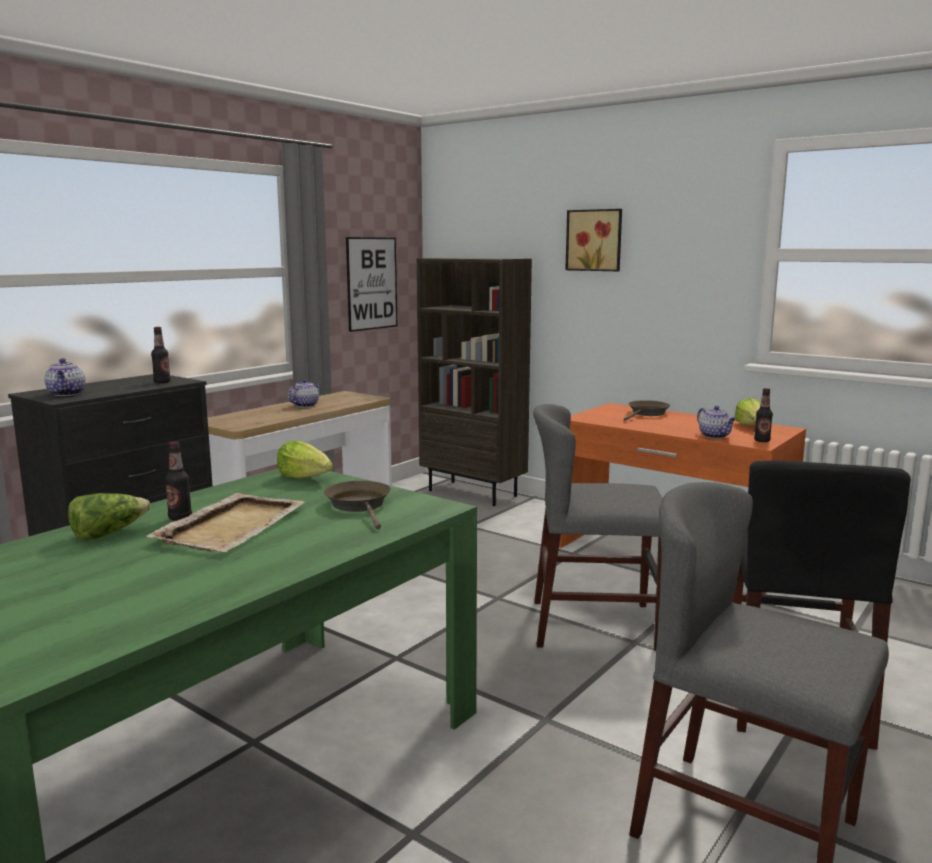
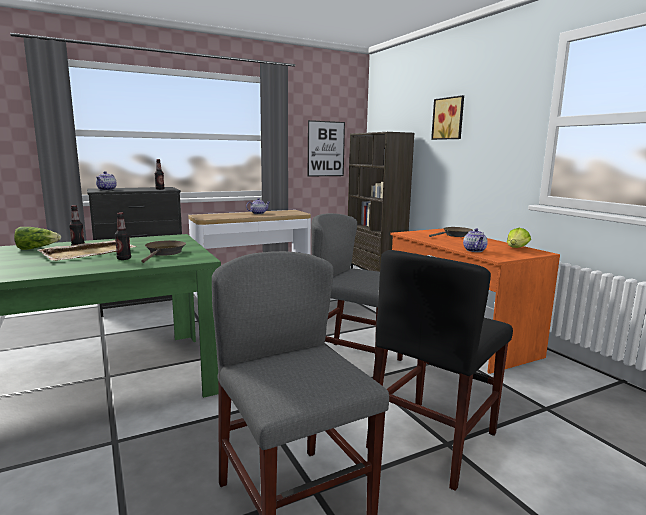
camera: 25 degrees right, 0 degrees up
(305, 478) = (173, 239): lettuce -> none
(762, 441) = (504, 256): bottle -> bottle (124, 259)

